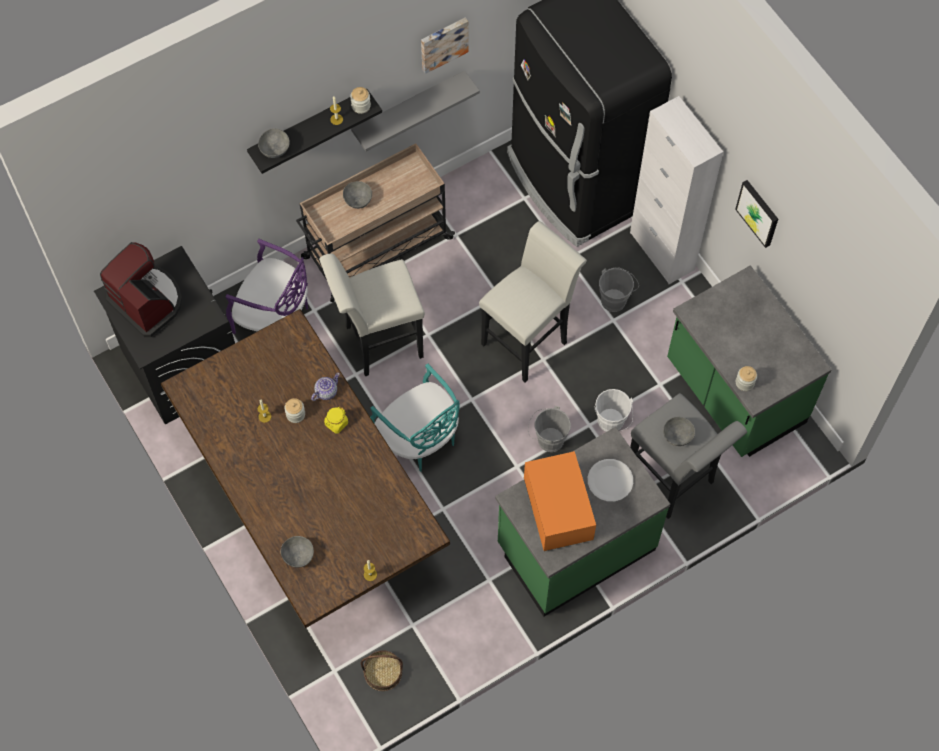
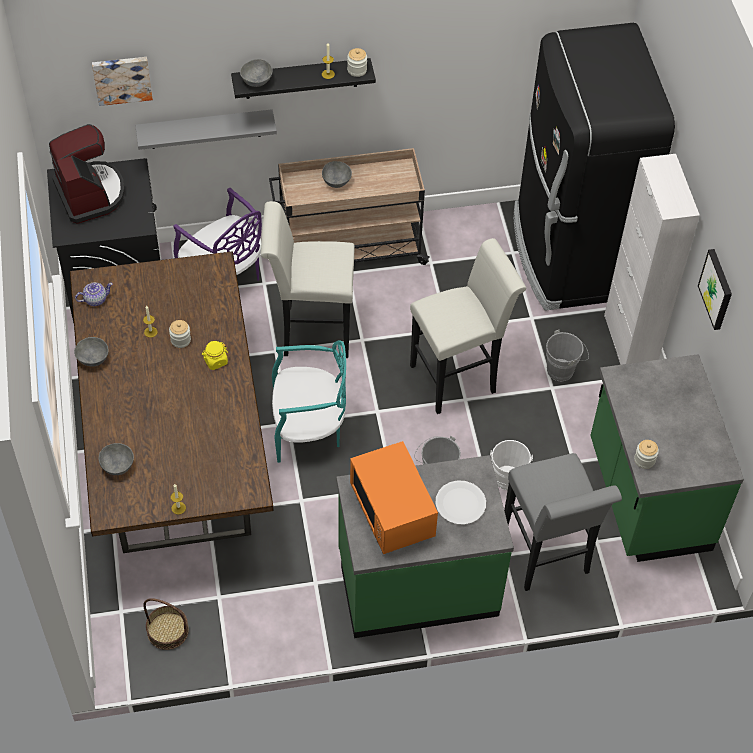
camera: 20 degrees right, 10 degrees down
(326, 392) = (220, 330): teapot -> teapot (95, 299)
(408, 108) = (413, 105): grey shelf -> grey shelf (205, 129)
(419, 439) = (308, 429): turquoise chair -> turquoise chair turned 75 degrees counterclockwise
(443, 43) = (460, 40): picture -> picture (122, 79)
(557, 510) = (393, 511): orange microwave -> orange microwave turned 150 degrees clockwise
(676, 436) = (552, 490): grey bowl -> grey bowl (92, 358)

